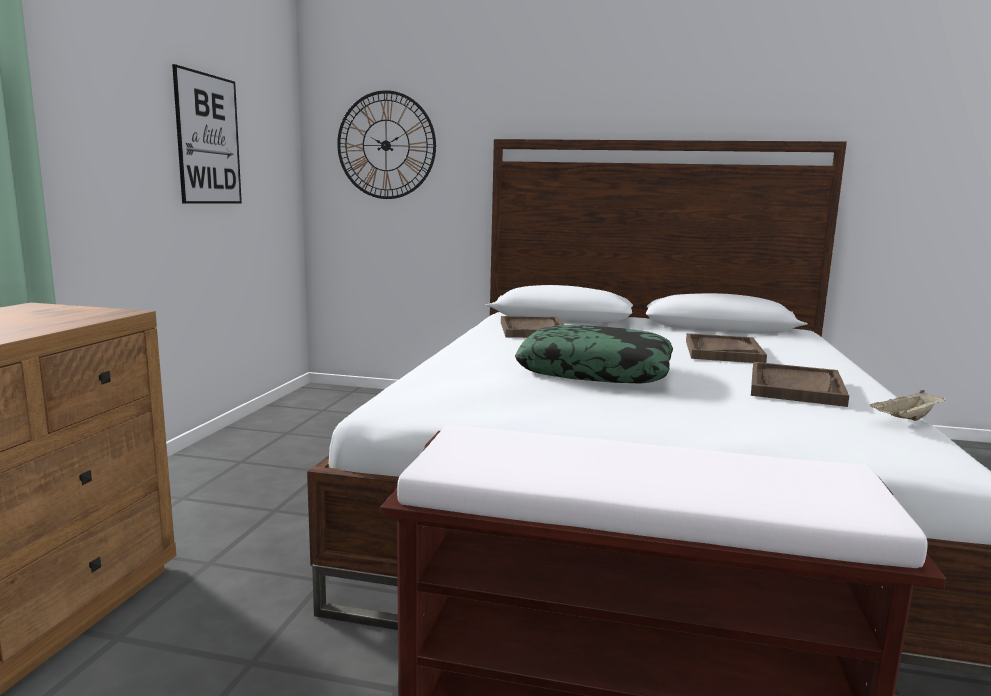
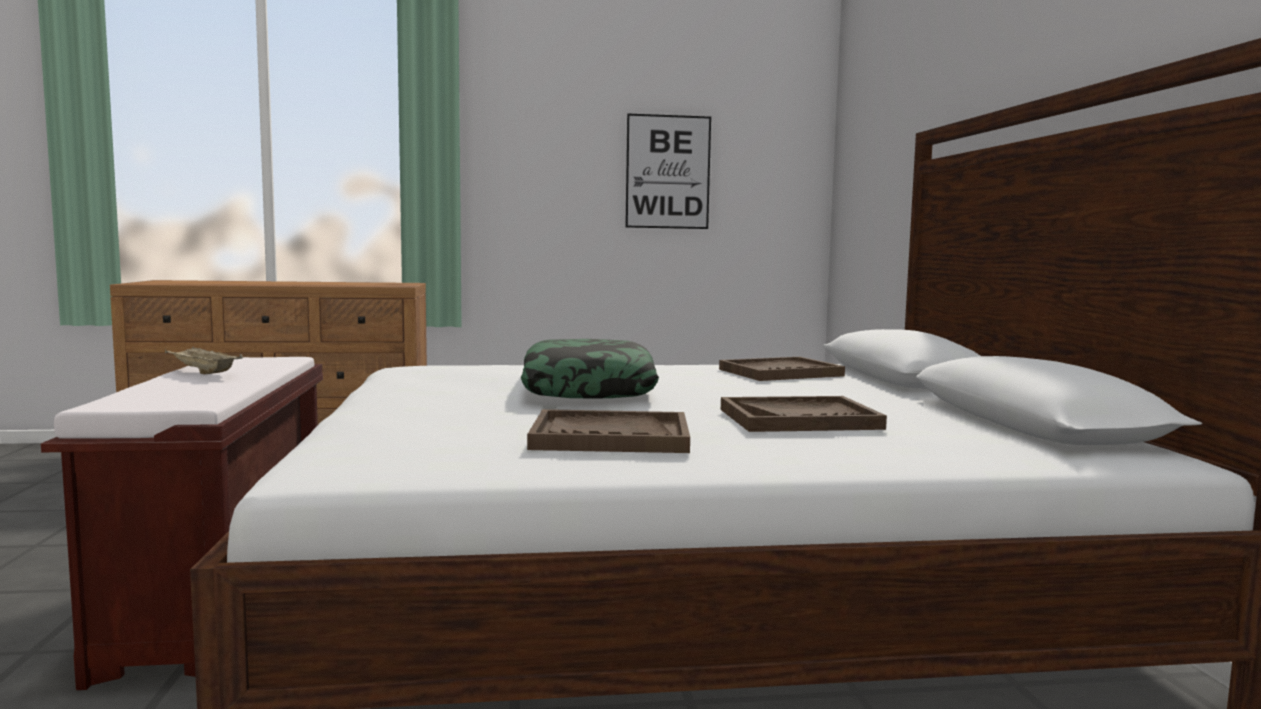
camera: 70 degrees right, 5 degrees down
(386, 145) = (871, 158): wall clock -> none
(906, 420) = (488, 469): beige tray -> beige tray (202, 372)

